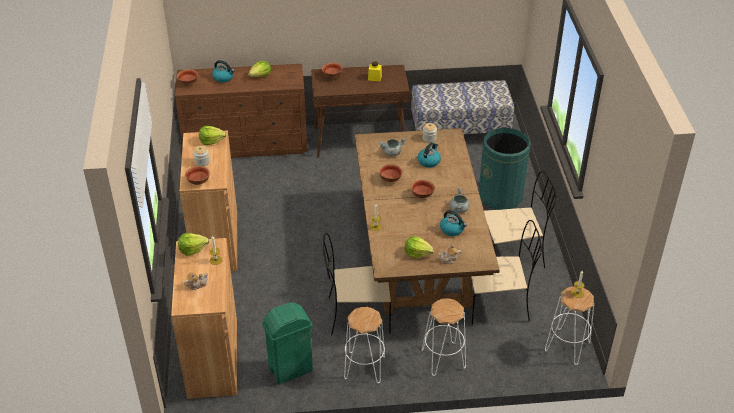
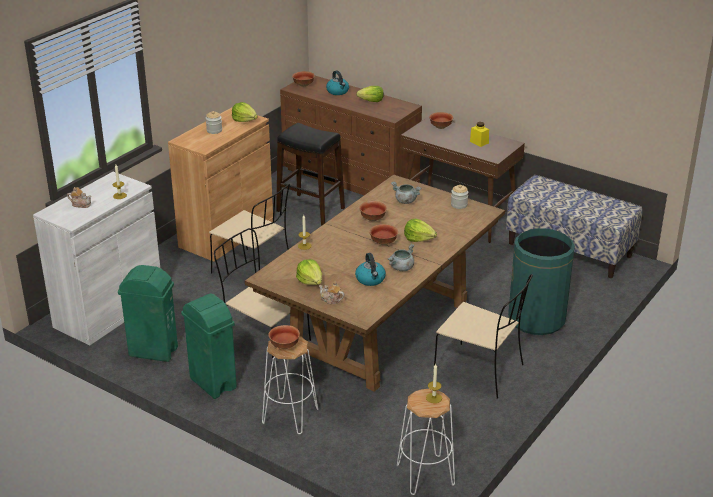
camera: 40 degrees right, 10 degrees down
(192, 249) = (115, 181): lettuce -> lettuce (418, 238)
(198, 182) = (190, 142): bowl -> bowl (284, 346)
(213, 358) = (109, 311): brown cabinet -> white cabinet
(252, 187) = (311, 210): none -> black stool
(364, 368) = (213, 384): white stool -> green trash can
(429, 161) = (431, 221): kettle -> none
(498, 304) = (405, 402): beige chair -> beige chair (254, 271)

